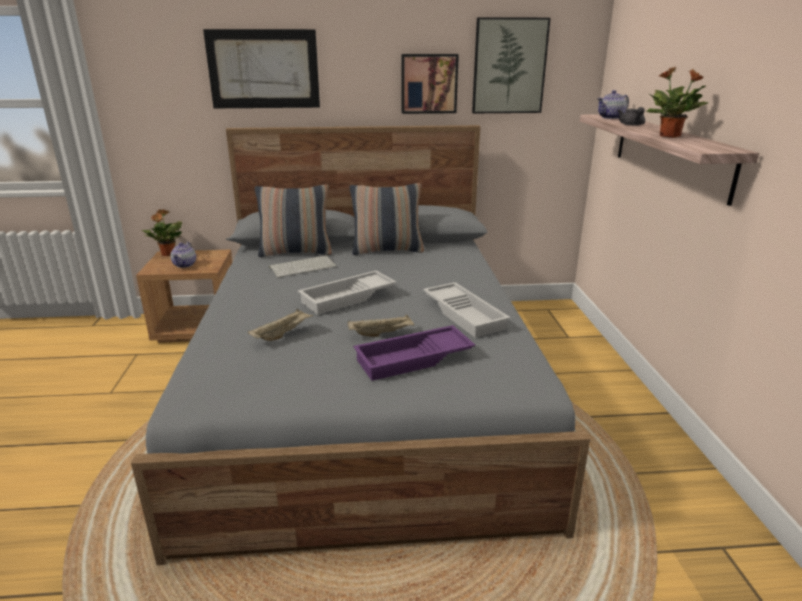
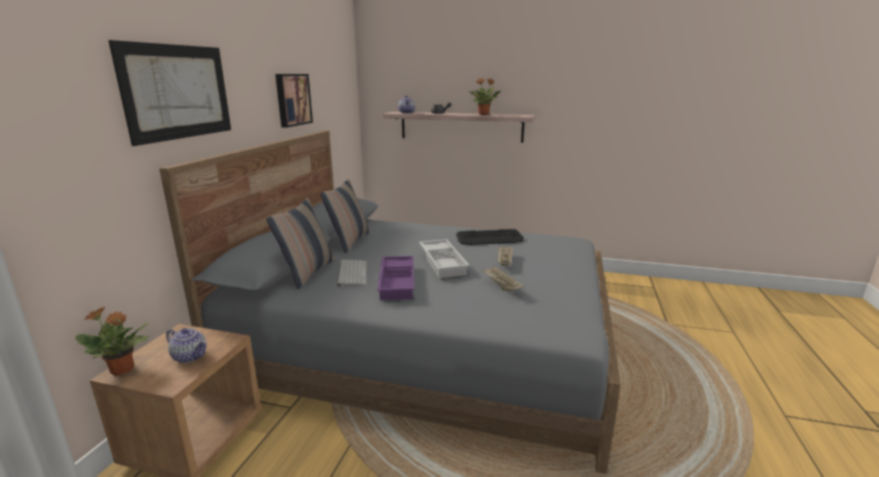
camera: 70 degrees left, 5 degrees down
(413, 359) = (545, 258): purple tray -> purple tray (398, 282)
(465, 314) = (490, 238): white tray -> keyboard
(509, 66) = (326, 83): picture -> none

